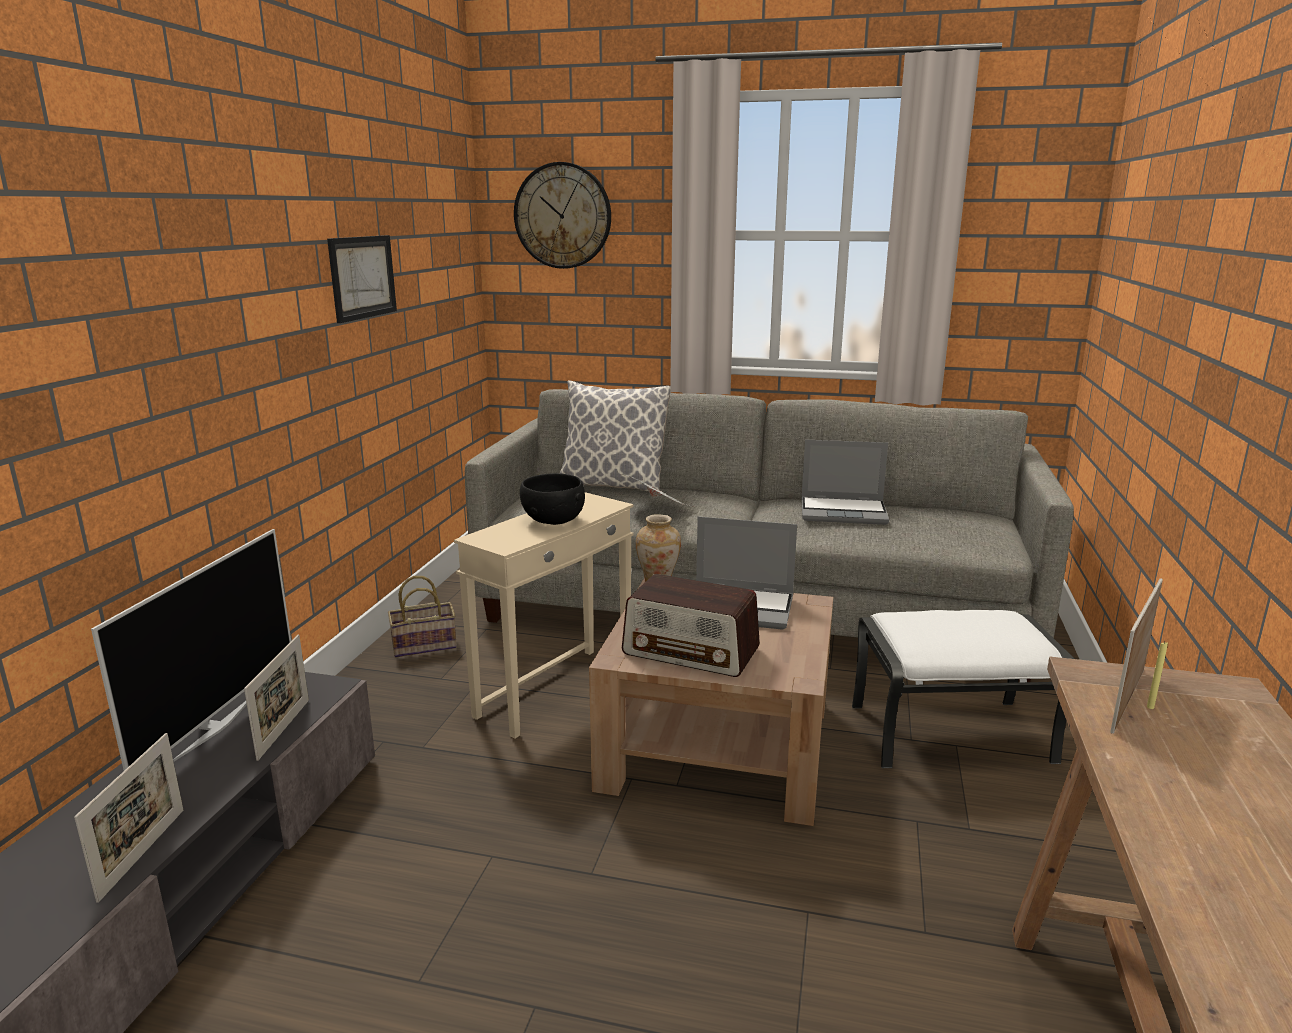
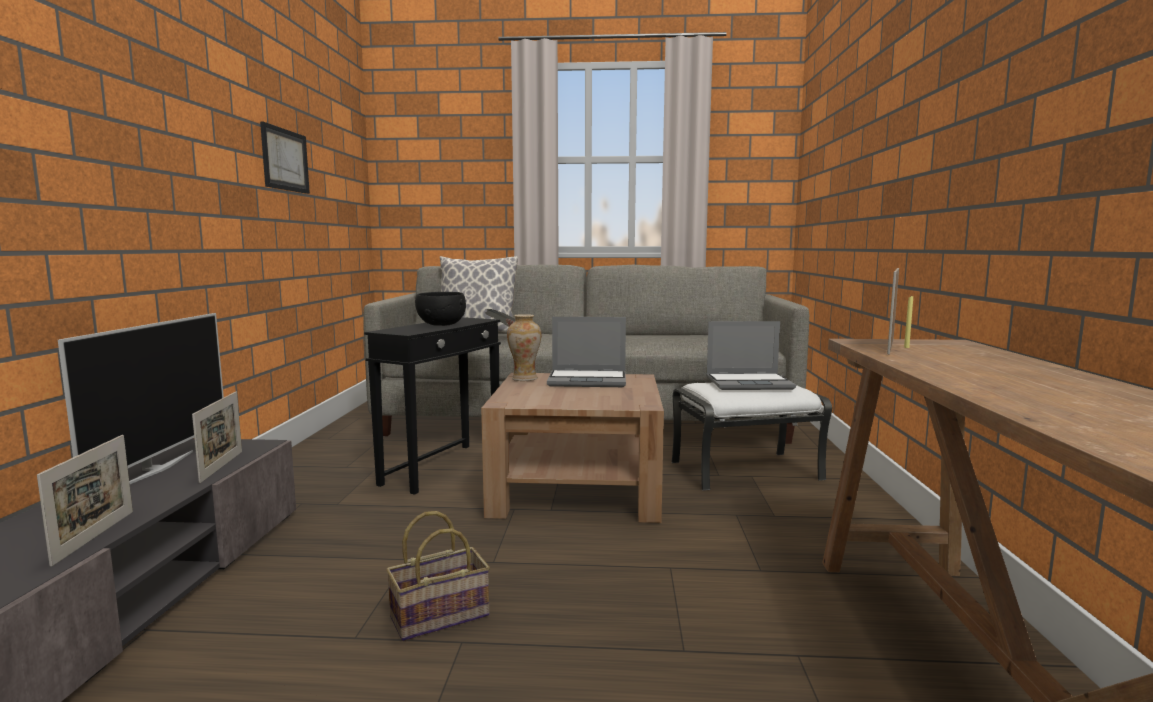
camera: 10 degrees left, 10 degrees down
(425, 645) = (330, 450): basket -> basket (441, 615)
(556, 690) = (443, 467): beige side table -> black side table
(562, 216) = (431, 148): wall clock -> none
(691, 651) = (558, 398): radio -> none
(844, 512) = (649, 336): laptop -> laptop (749, 383)

